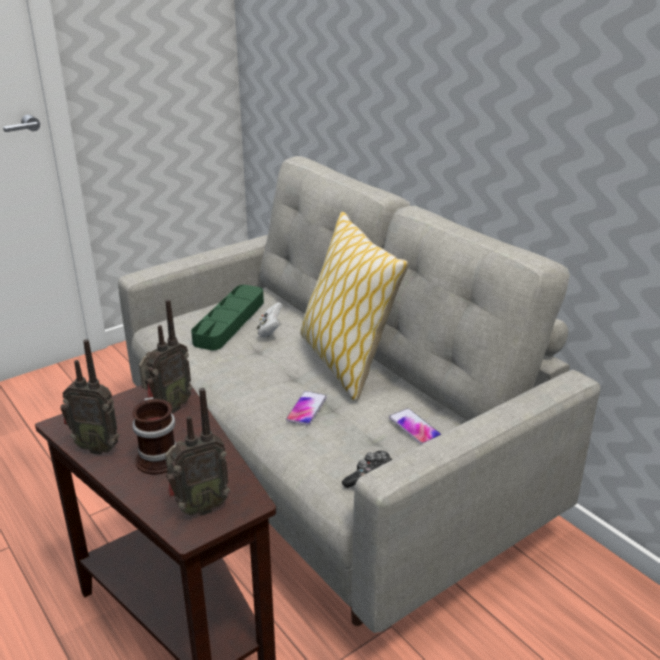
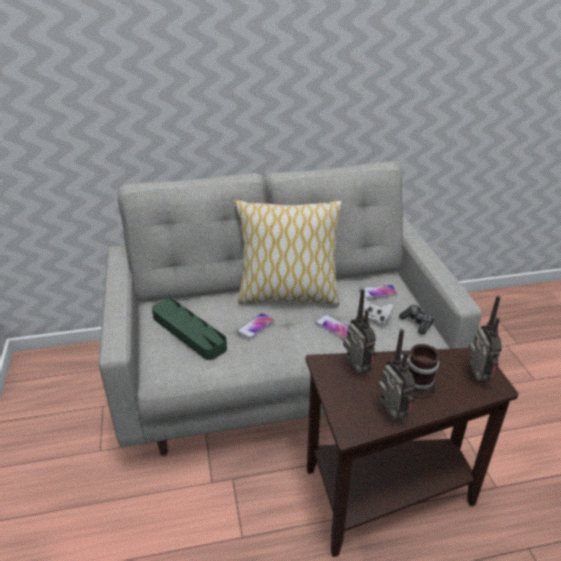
camera: 65 degrees left, 5 degrees up
(97, 447) = (390, 415): radio -> radio turned 60 degrees counterclockwise
(268, 356) = (256, 326): none -> phone
(270, 331) = (220, 316): white game controller -> white game controller (373, 318)

